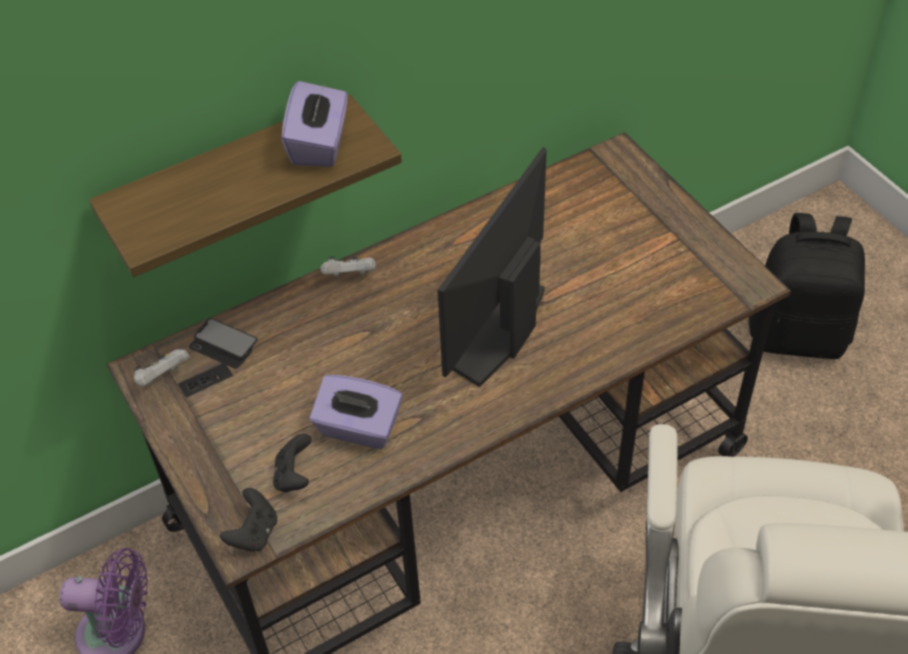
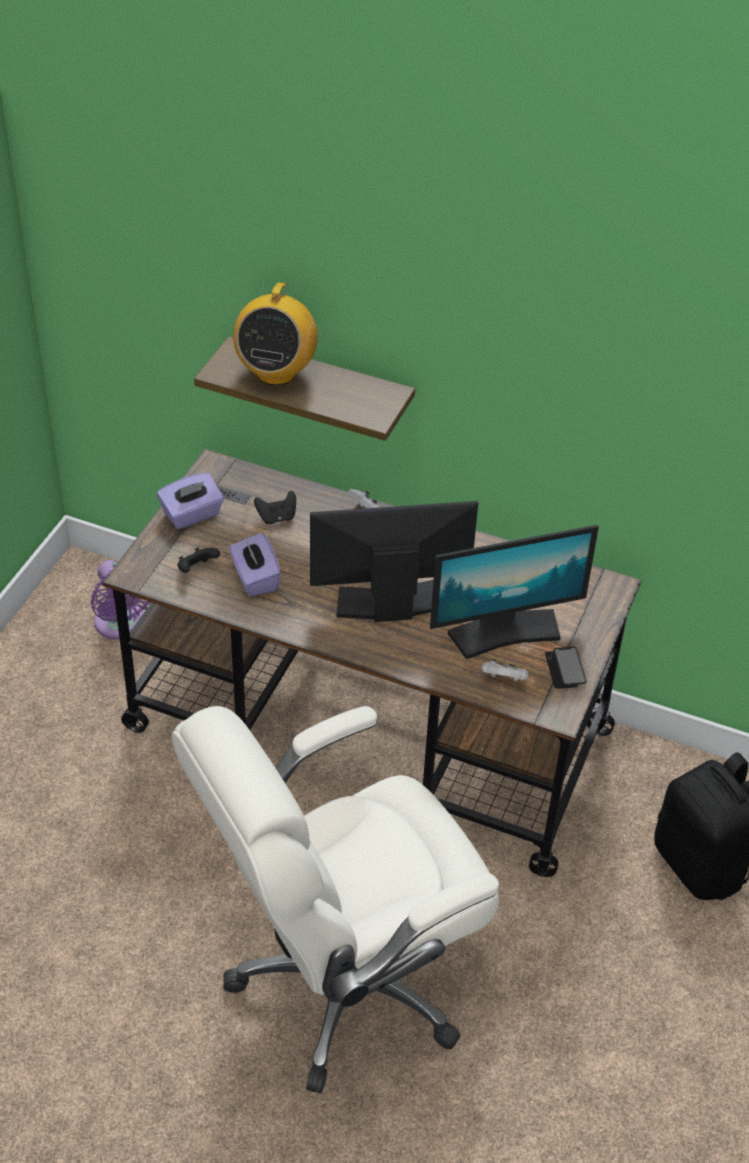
camera: 50 degrees right, 5 degrees down
(162, 377) = (215, 476): white game controller -> white game controller (504, 679)
(203, 190) = (276, 372): none -> radio
(223, 345) = (262, 487): phone -> phone (565, 669)
(254, 533) = (144, 574): black game controller -> black game controller (277, 517)
(319, 144) = (358, 397): purple tissue box -> purple tissue box (192, 515)
(612, 263) = (505, 631): none -> monitor

